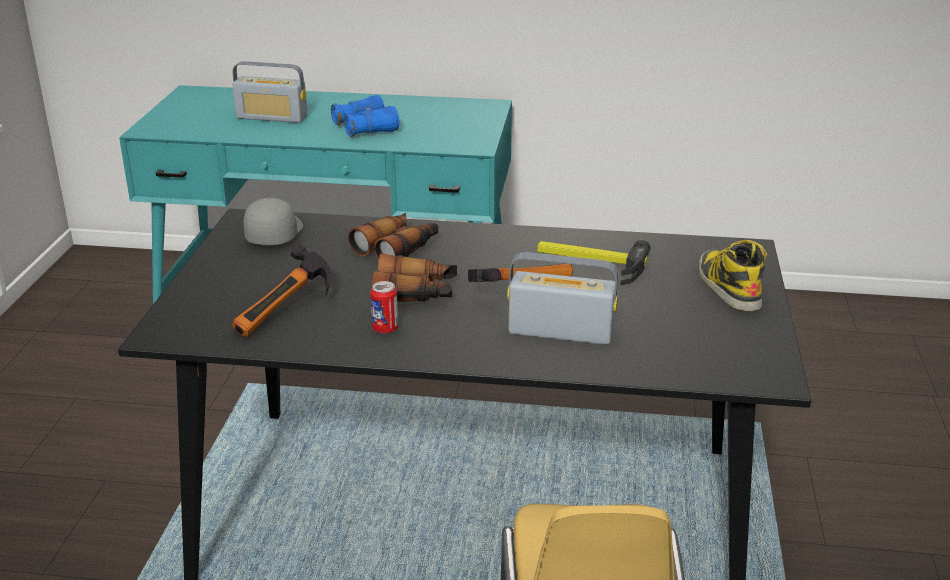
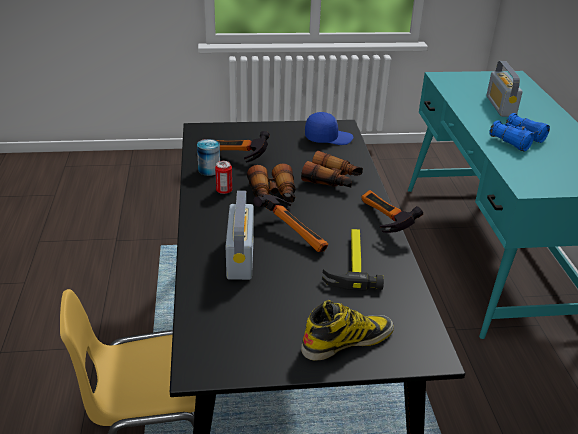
camera: 75 degrees right, 5 degrees up
(274, 234) = (328, 138): grey cap -> blue cap
(313, 336) = (209, 170): none -> can
(511, 234) = (381, 222): none -> hammer

